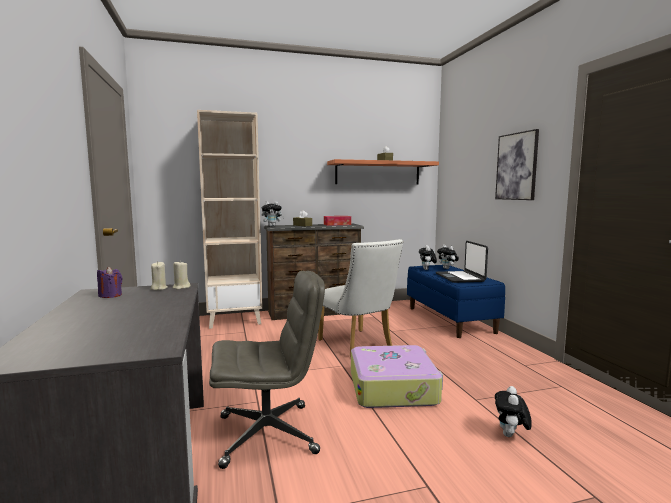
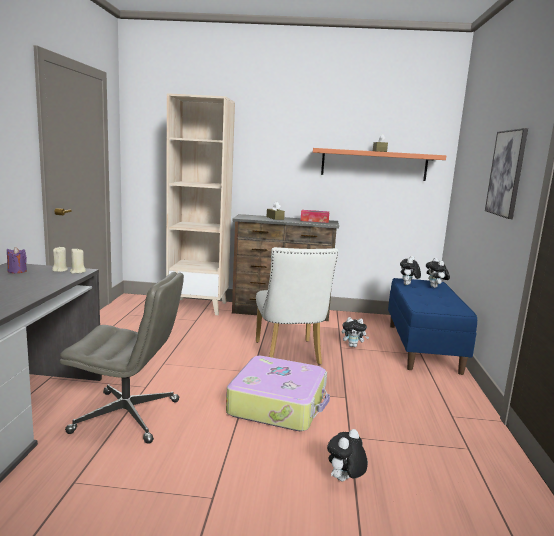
camera: 20 degrees right, 5 degrees up
(272, 226) = (243, 216): plush toy -> plush toy (353, 346)
(460, 277) = (432, 300): laptop -> none

